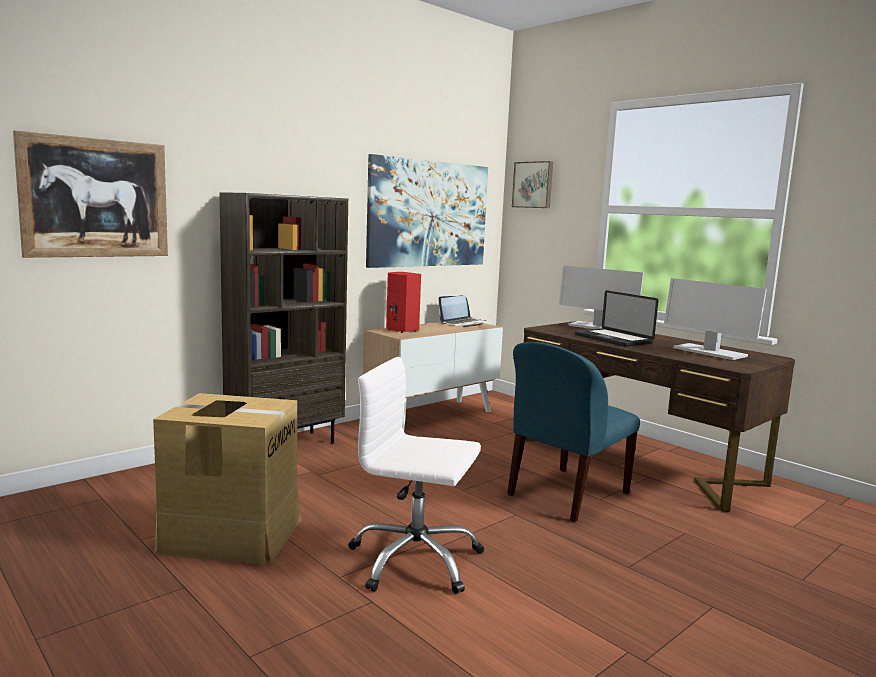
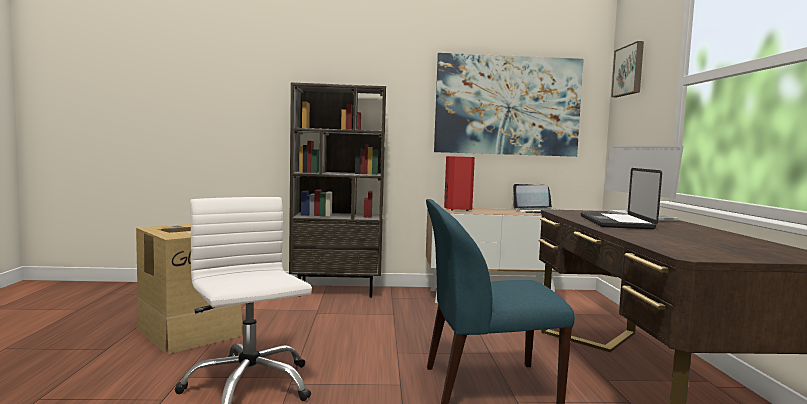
camera: 40 degrees right, 5 degrees down
(96, 198) = (212, 93): picture -> none
(708, 352) = (714, 242): monitor -> none

